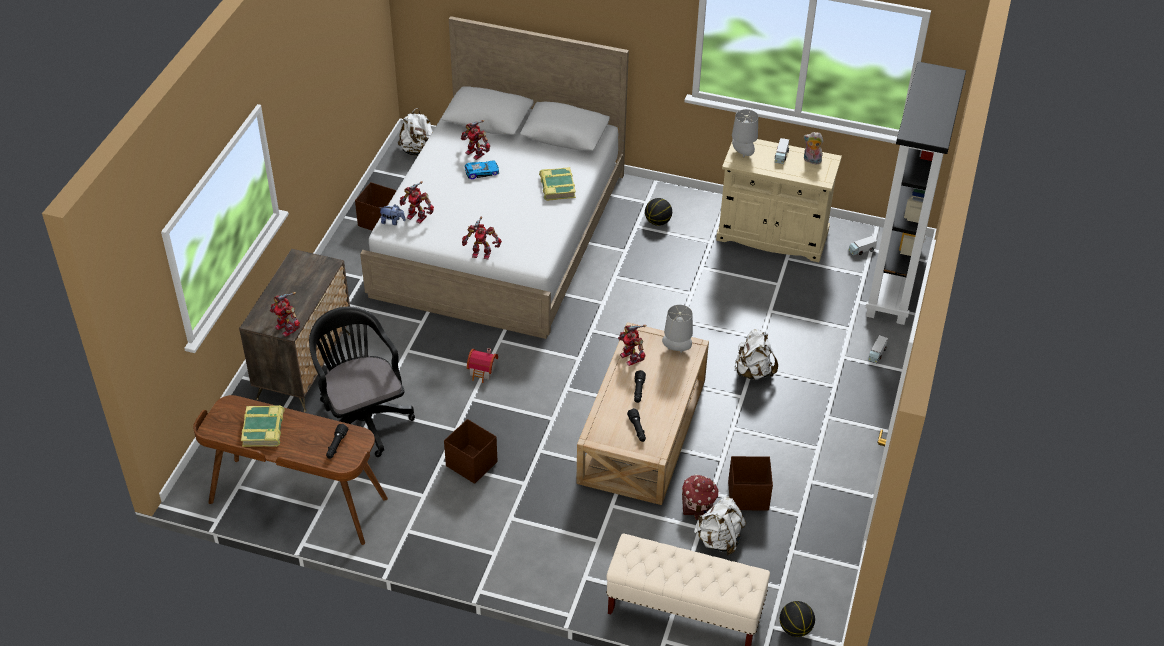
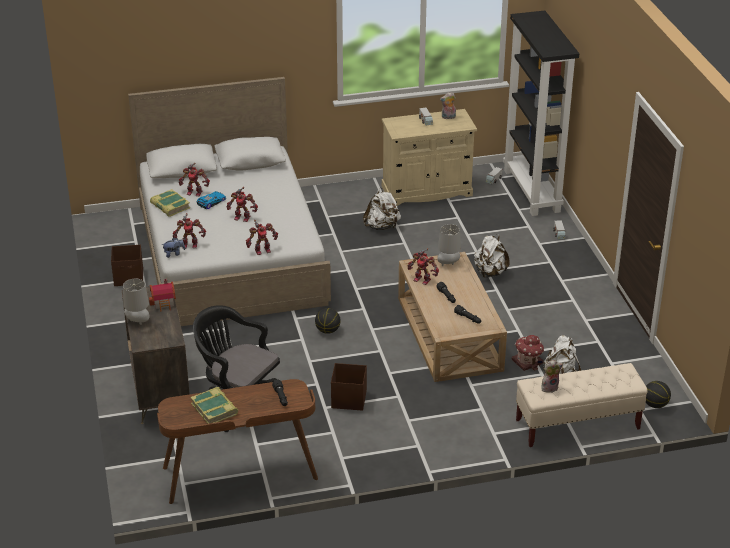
camera: 30 degrees left, 10 degrees down
(287, 328) = (171, 339): toy robot -> toy robot (242, 217)
(418, 151) = (115, 223): white backpack -> white backpack (382, 226)
(483, 371) = (301, 341): toy house -> toy house (164, 303)
(557, 187) = (277, 193): book -> book (170, 206)
(647, 559) = (549, 387): none -> plush toy
(658, 222) = (340, 209): basketball -> basketball (328, 330)
(742, 153) = (398, 127): grey table lamp -> grey table lamp (138, 322)
(747, 496) = (554, 344): brown storage box -> none

